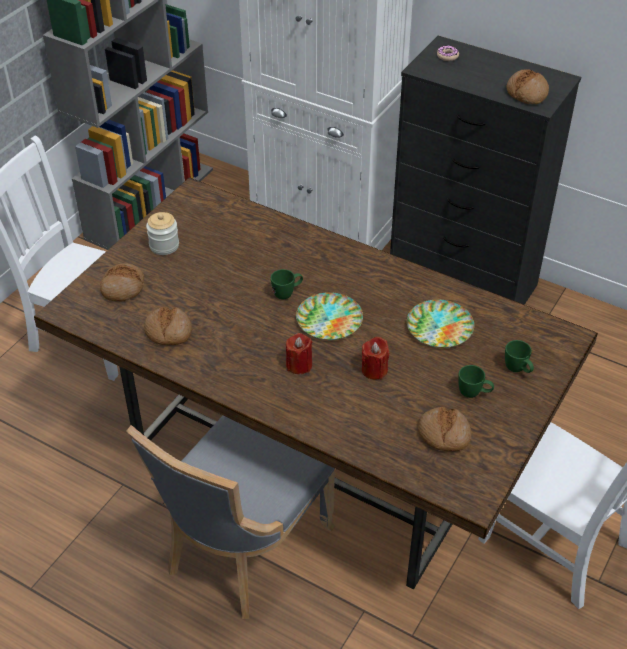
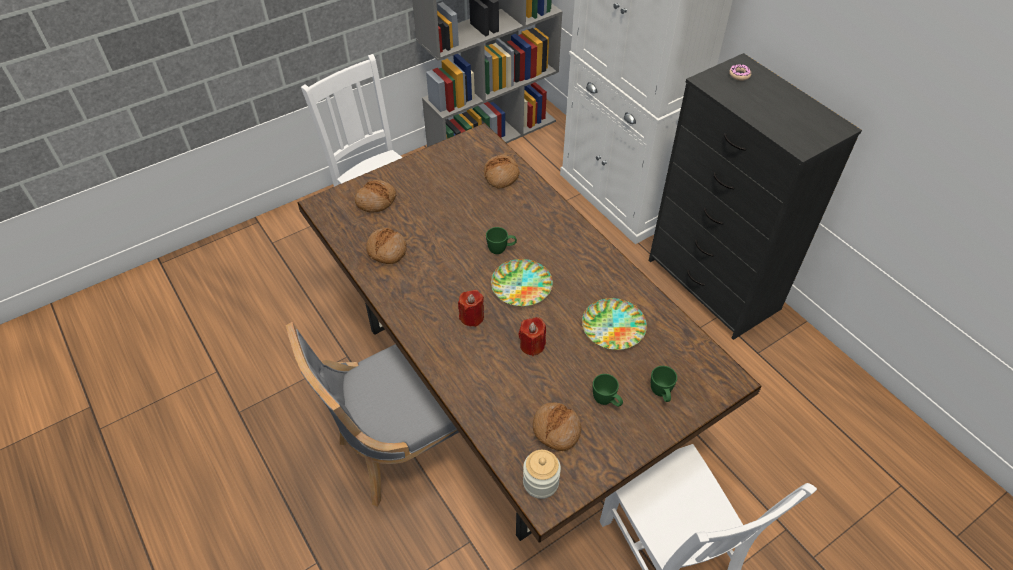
camera: 25 degrees right, 5 degrees up
(164, 246) = (429, 175): jar -> jar (540, 482)
(527, 93) = (795, 131): bread -> bread (501, 176)

